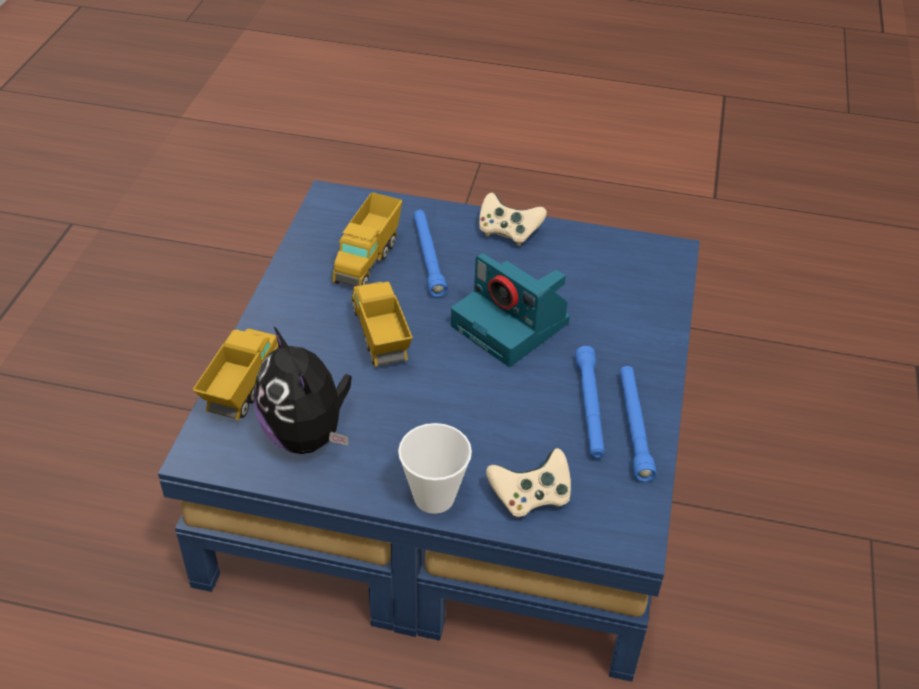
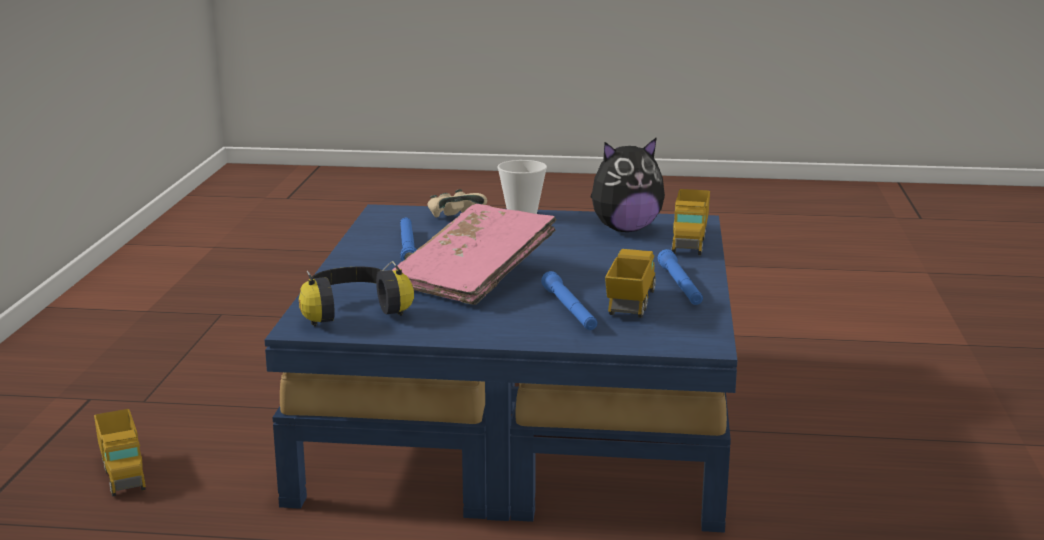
camera: 175 degrees right, 25 degrees down
(307, 435) = (625, 229): plush toy -> plush toy turned 105 degrees clockwise
(380, 339) = (593, 266): toy truck -> toy truck (122, 473)
(508, 232) = (486, 331): beige game controller -> none
(512, 325) = (474, 278): camera -> pink book
(630, 273) = (353, 312): none -> headphones
(634, 427) = (373, 242): blue flashlight -> blue flashlight (680, 286)

